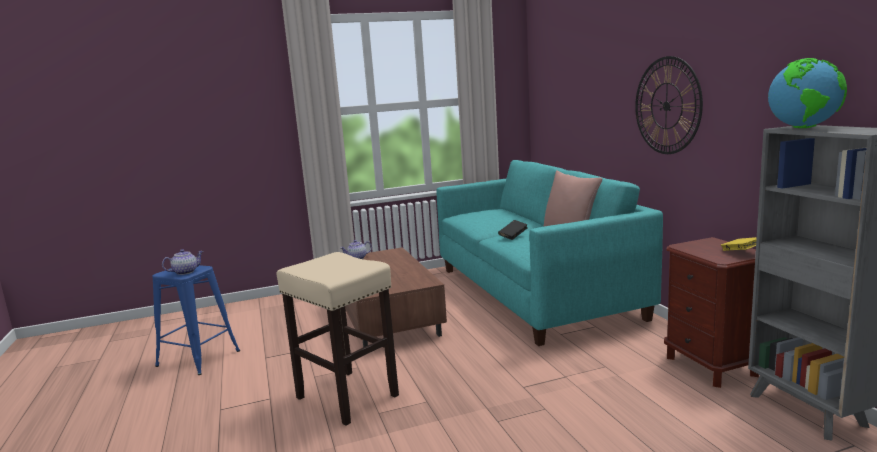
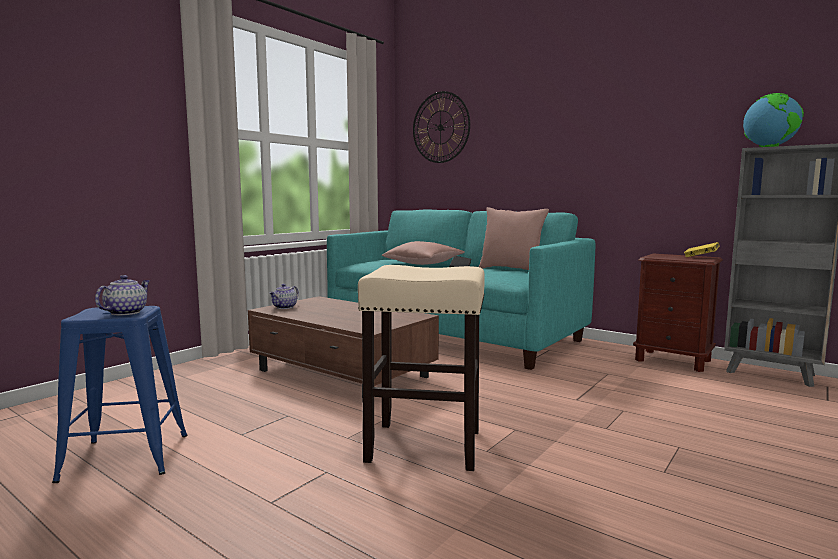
camera: 35 degrees left, 5 degrees down
(508, 221) = (424, 264): none -> pink pillow
(666, 106) = (592, 148): wall clock -> wall clock (440, 127)

